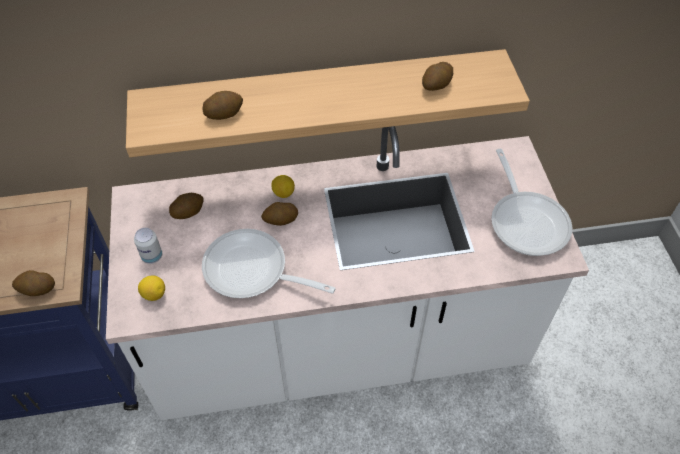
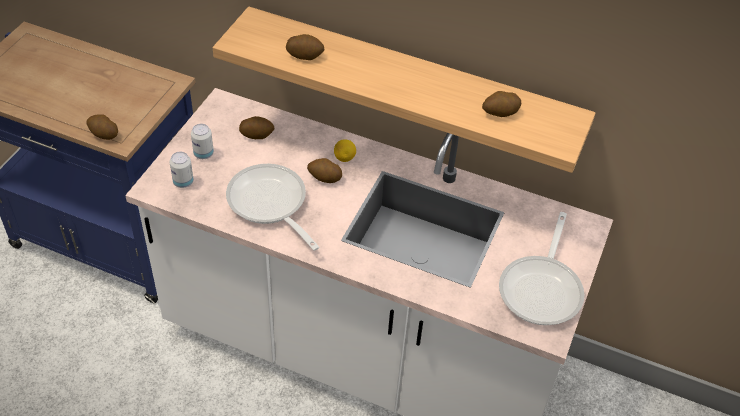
camera: 30 degrees right, 5 degrees down
(154, 294) = (183, 182): lemon -> can

